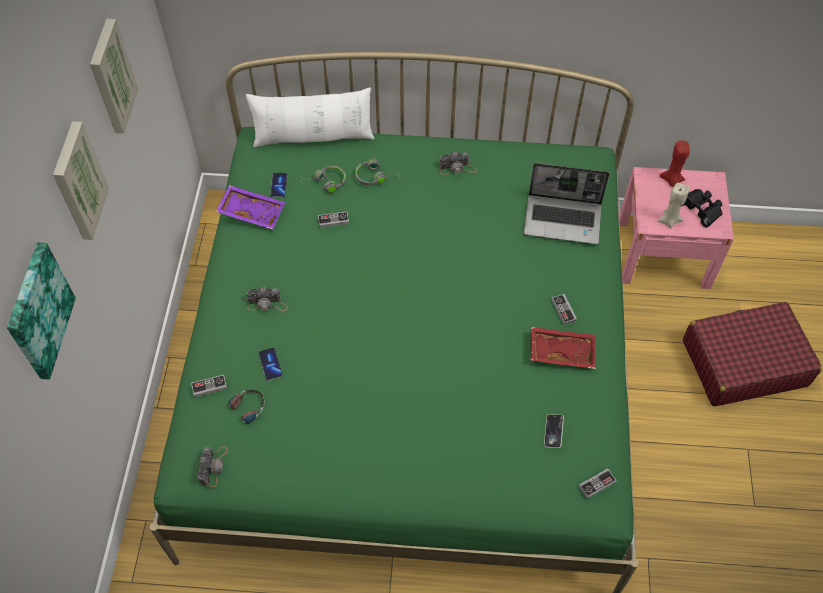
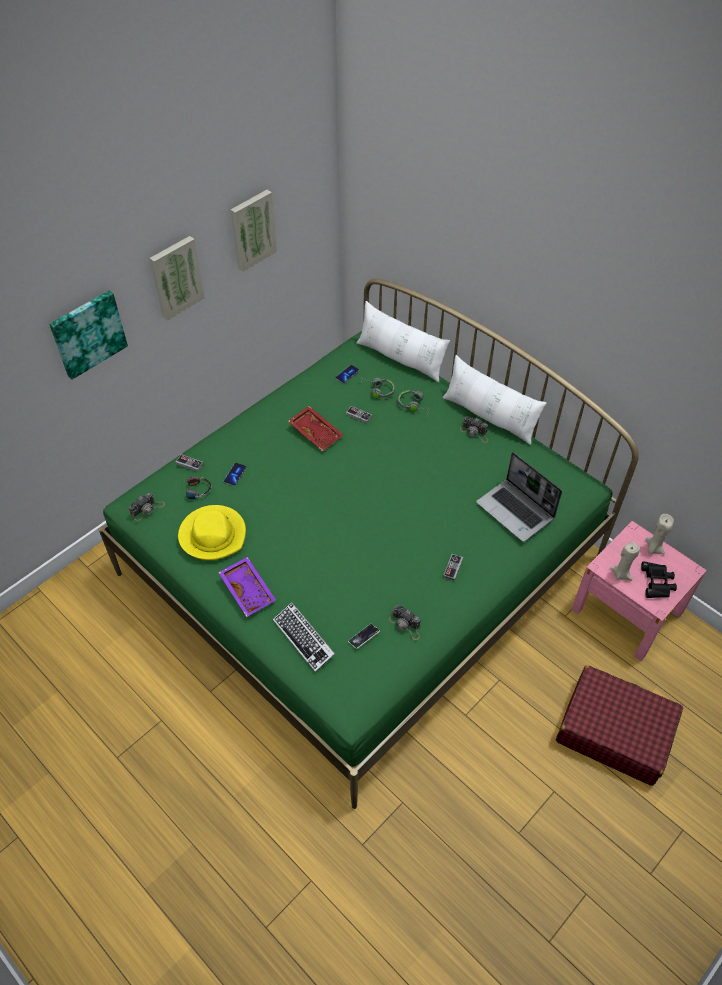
camera: 40 degrees right, 5 degrees down
(252, 211) = (315, 380): purple tray -> purple tray (249, 590)
(267, 304) = (269, 439): camera -> camera (406, 625)
(313, 441) = (213, 535): none -> yellow hat
(453, 144) = (489, 416): none -> white pillow
(503, 475) = (304, 639): none -> keyboard
(561, 351) = (423, 592): red tray -> red tray (316, 432)
(597, 484) = (358, 690): game controller -> none
(671, 180) = (653, 548): red candle -> beige candle

